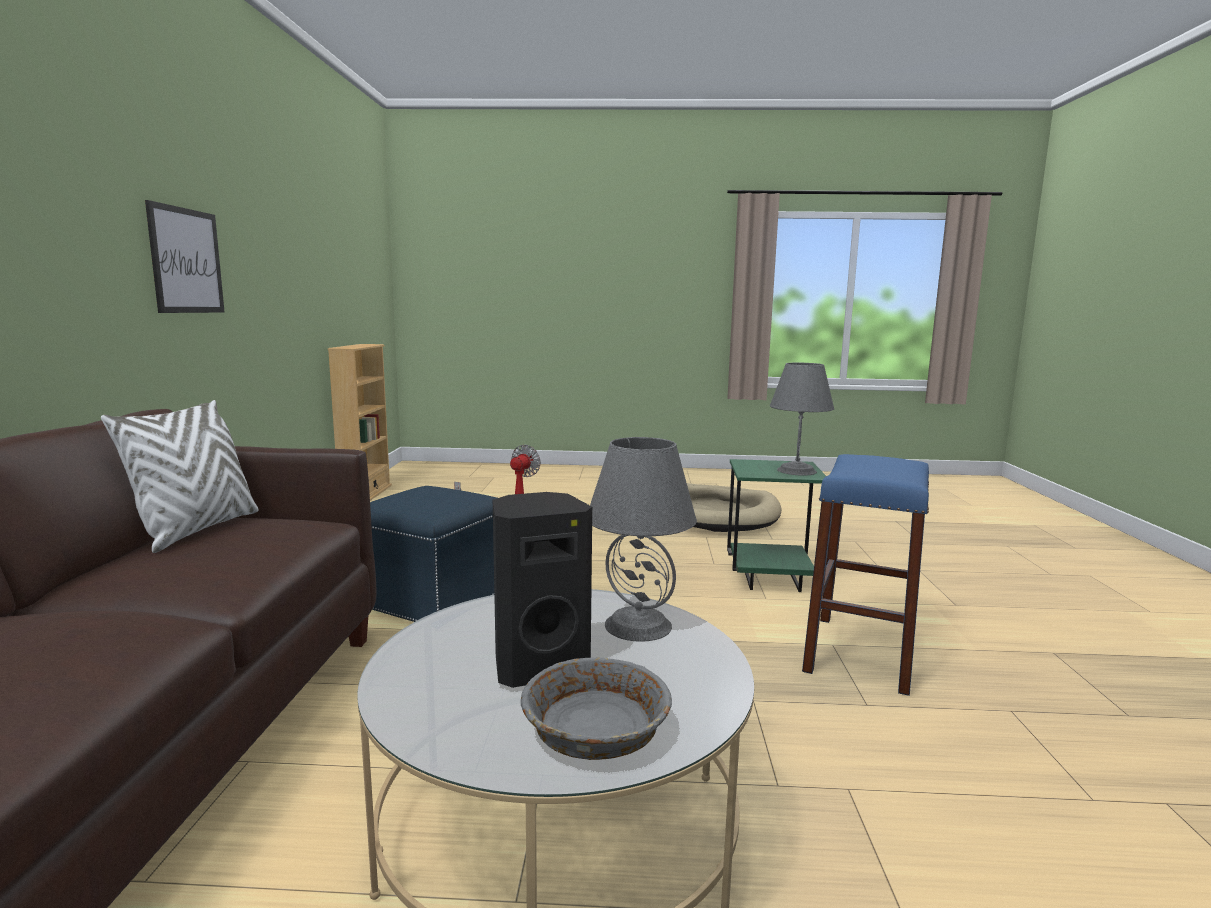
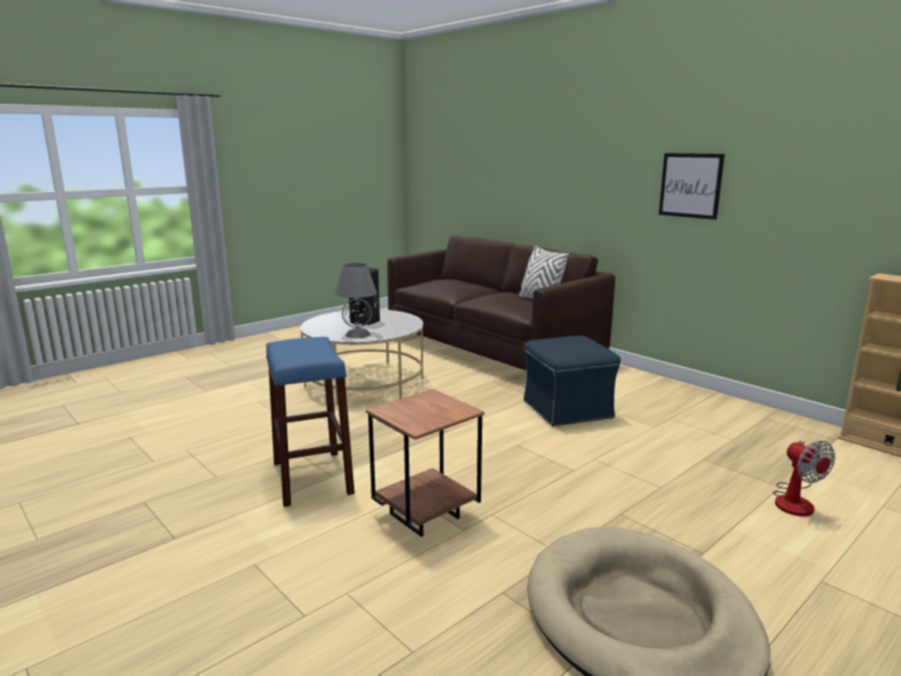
camera: 135 degrees right, 5 degrees up
(595, 731) = (331, 319): grey bowl -> none
(770, 580) = (426, 516): green side table -> brown side table
(796, 470) = (406, 412): grey table lamp -> none

